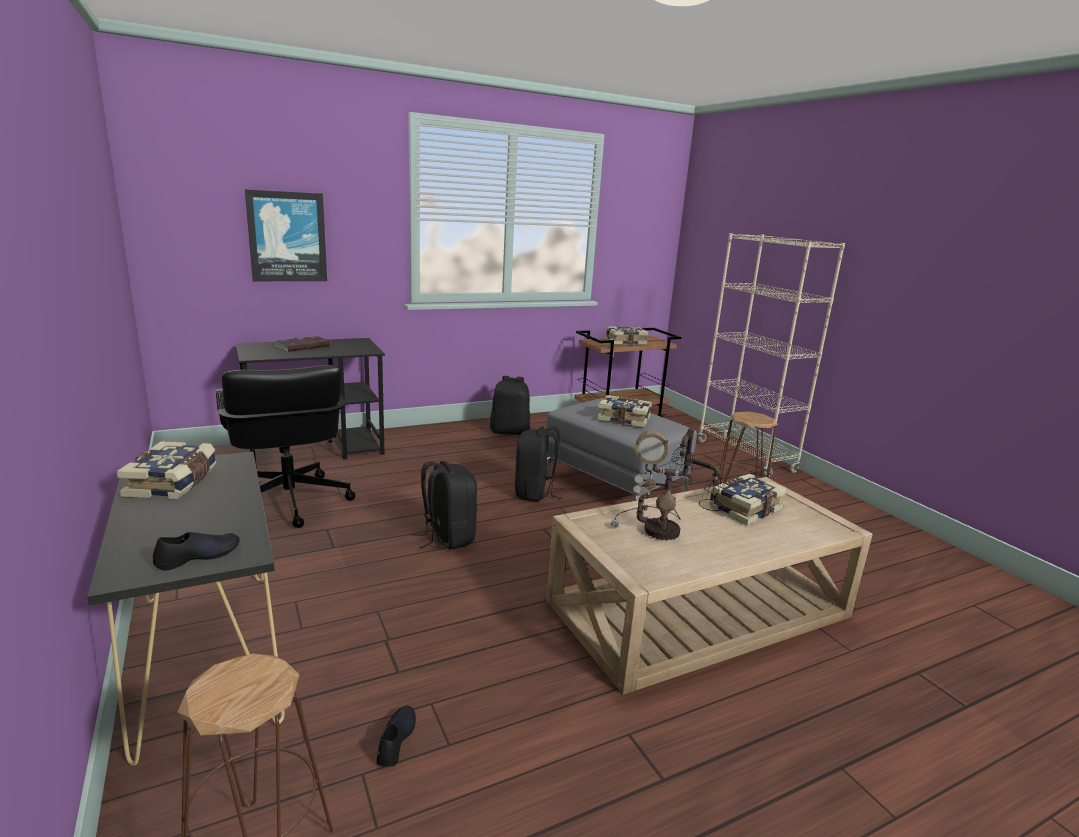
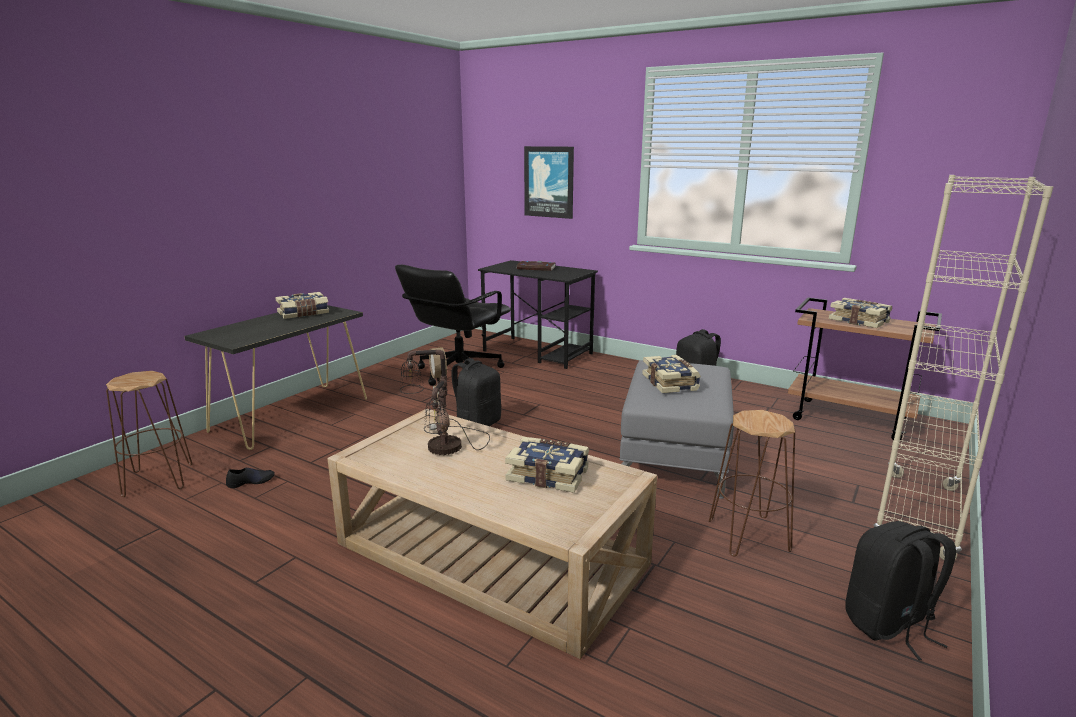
camera: 60 degrees right, 0 degrees up
(198, 556) = (229, 338): black shoe -> none
(535, 493) = (595, 432): black backpack -> black backpack (889, 625)

